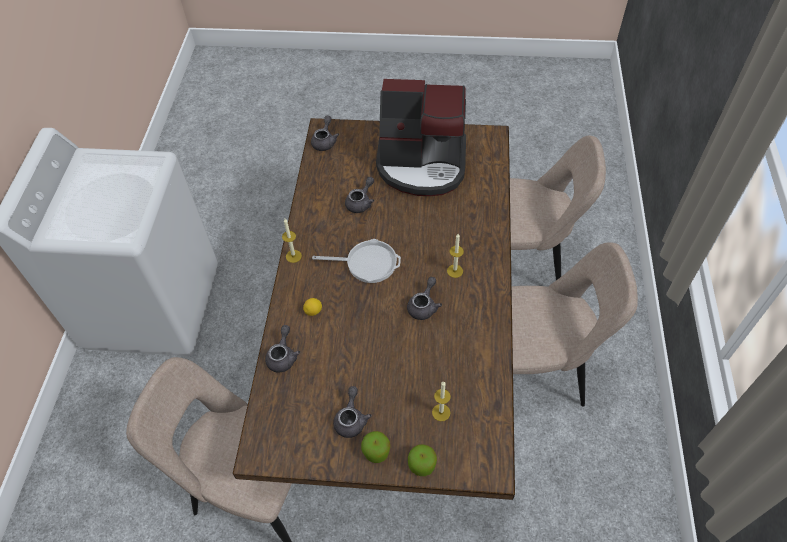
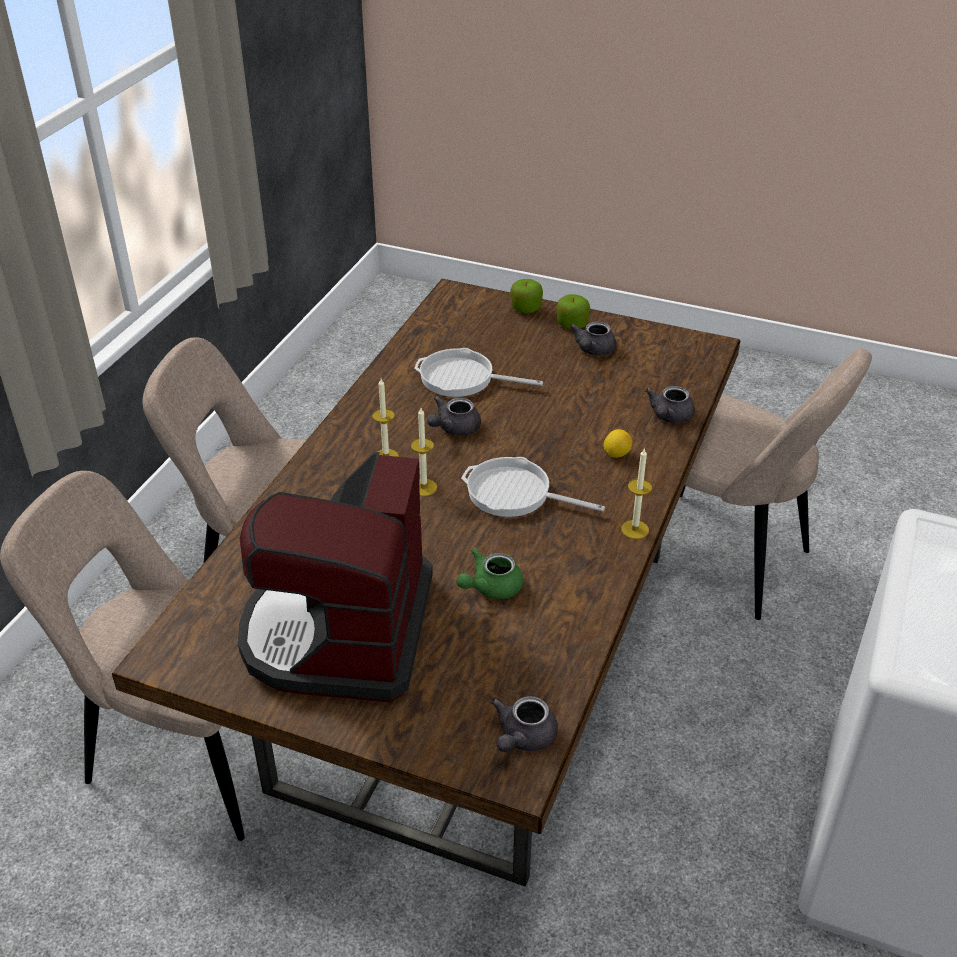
camera: 165 degrees left, 15 degrees down
(361, 202) = (490, 588): grey teapot -> green teapot
(422, 164) = (340, 632): coffee machine -> coffee machine turned 105 degrees counterclockwise
(438, 357) = (462, 379): none -> frying pan
(441, 412) = (485, 337): candle -> candle (424, 487)

